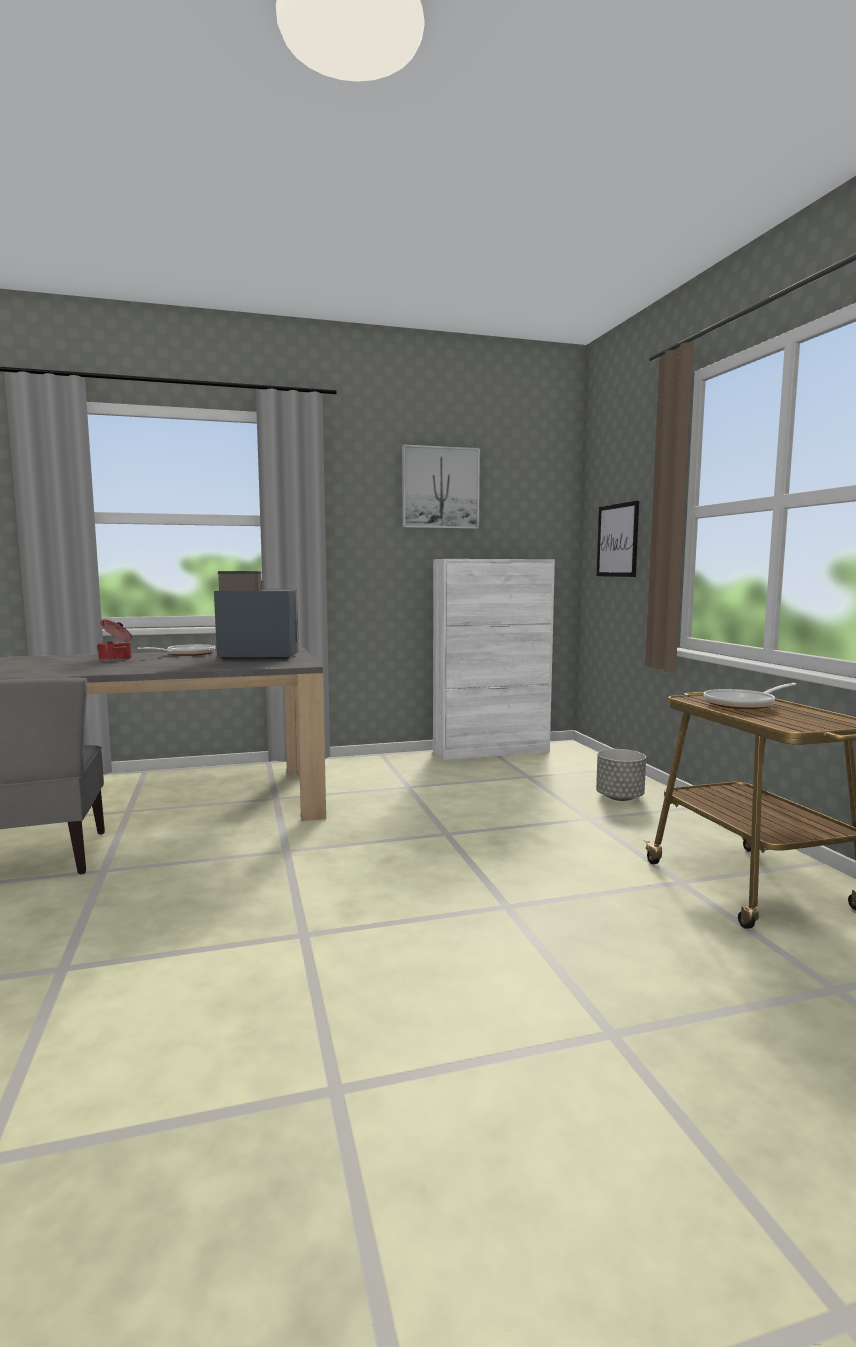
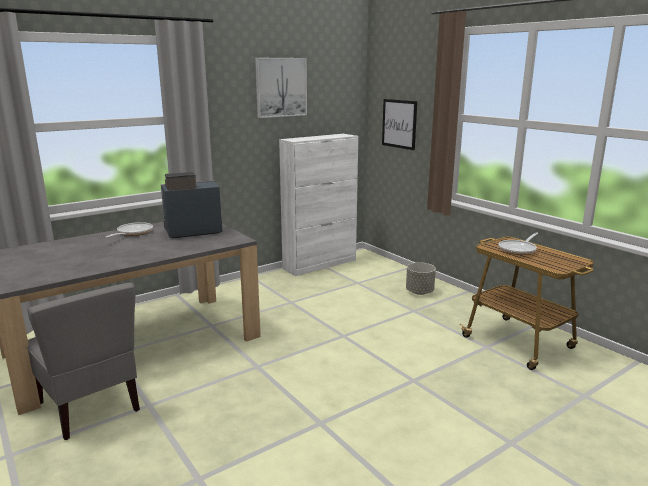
camera: 20 degrees left, 10 degrees up
(116, 659) = (88, 246): cooking pot -> none

